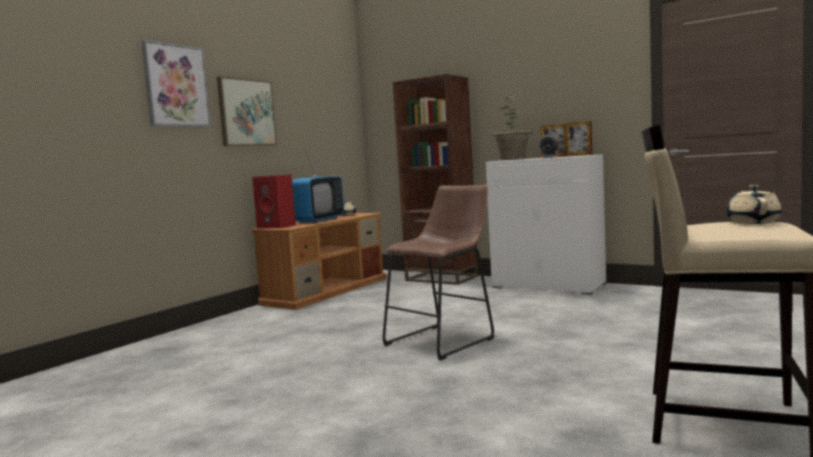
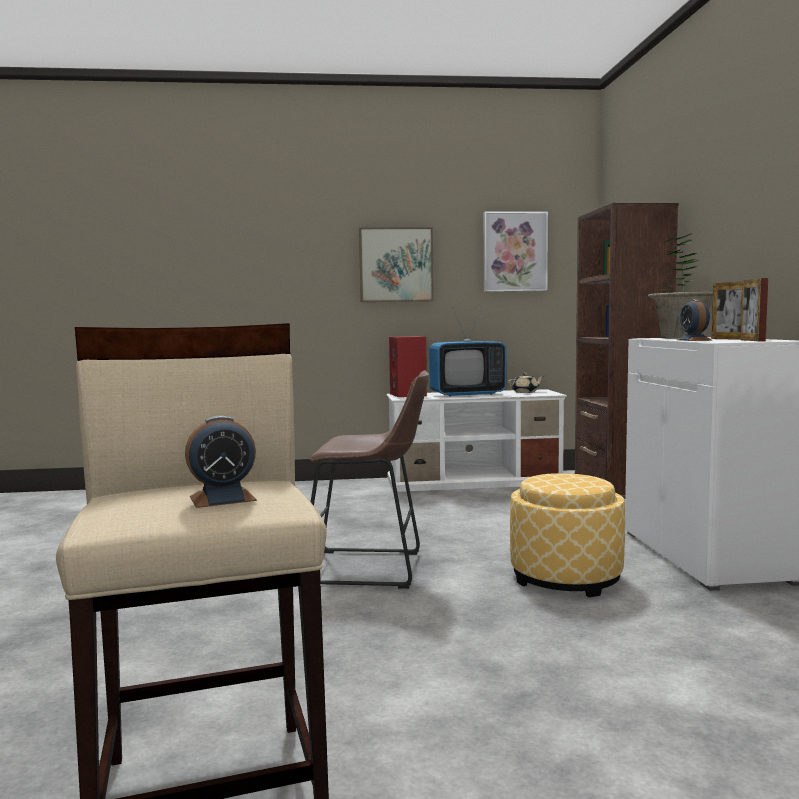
camera: 50 degrees right, 0 degrees up
(176, 86) = (307, 242): picture -> picture (515, 252)
(327, 290) = (475, 481): brown tv stand -> white tv stand
(534, 309) = (565, 577): none -> ottoman
(753, 222) = (222, 498): beige teapot -> alarm clock

